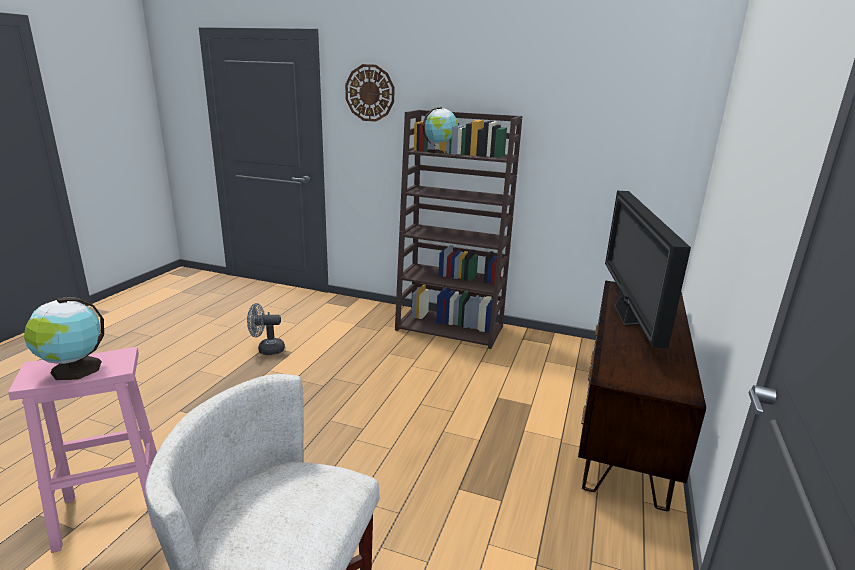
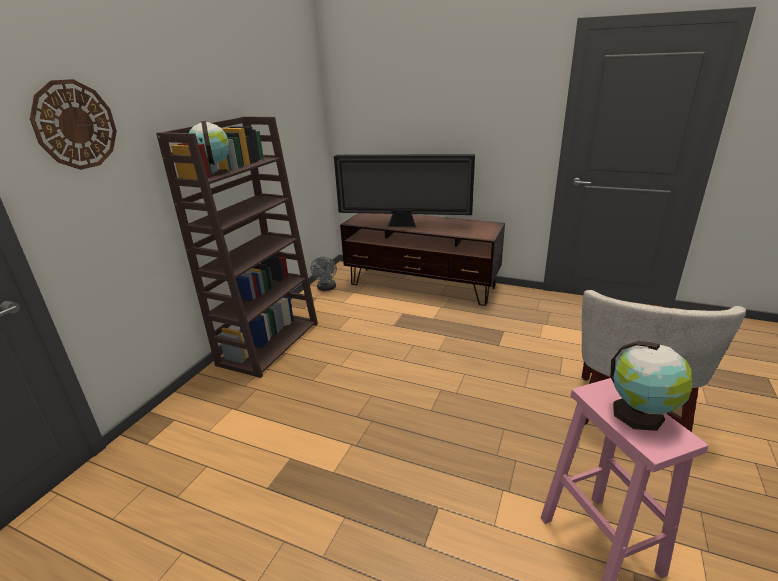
camera: 85 degrees left, 5 degrees up
(266, 349) = (277, 486): grey fan -> grey fan (326, 288)

